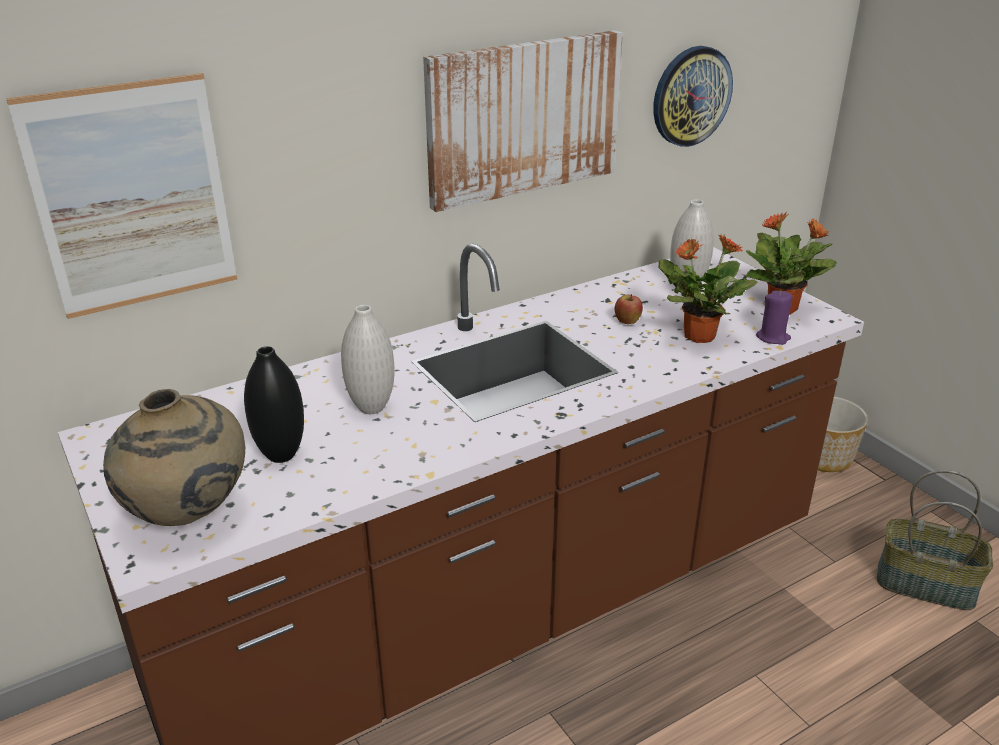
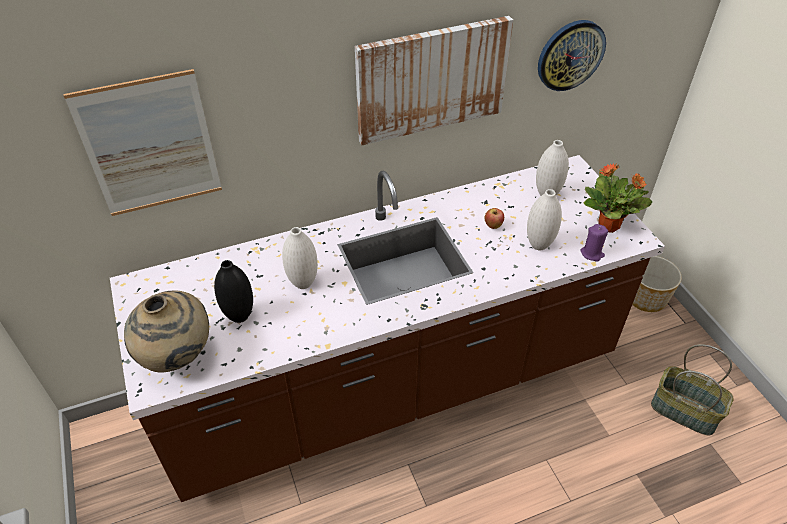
camera: 10 degrees right, 15 degrees up
(697, 336) = (539, 245): potted plant -> white vase

